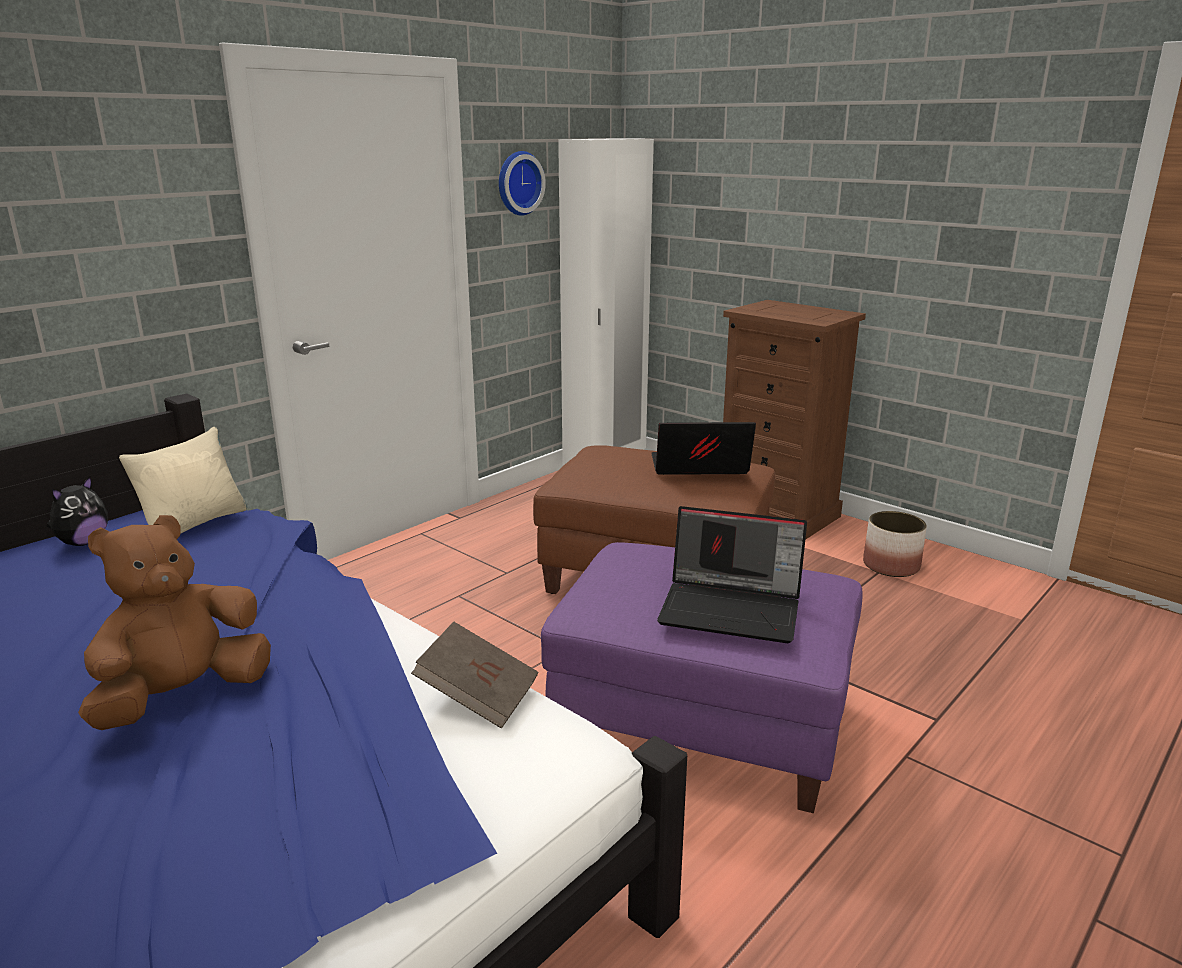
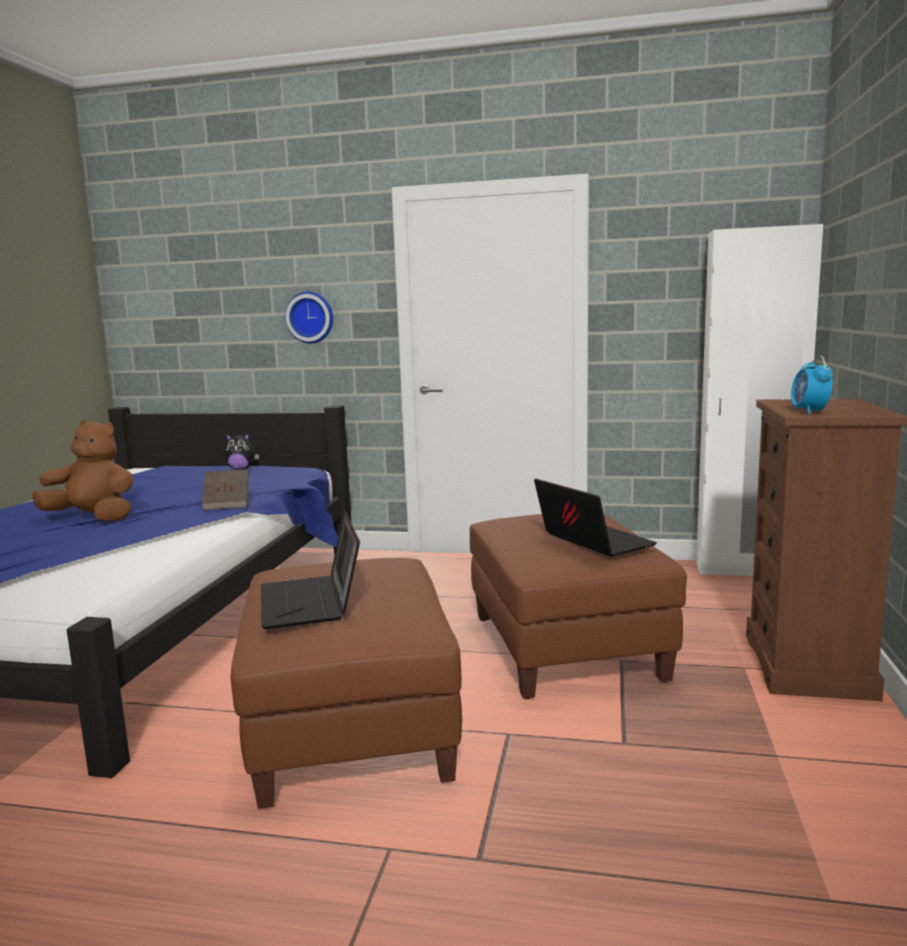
camera: 60 degrees right, 10 degrees down
(195, 522) = (284, 474): beige pillow -> none
(478, 696) = (124, 564): brown book -> brown book (227, 503)
(517, 183) = (655, 275): wall clock -> wall clock (311, 317)
(702, 726) = (351, 728): purple ottoman -> brown ottoman
(811, 318) = (809, 412): none -> alarm clock
(890, 566) = (808, 760): planter -> none

